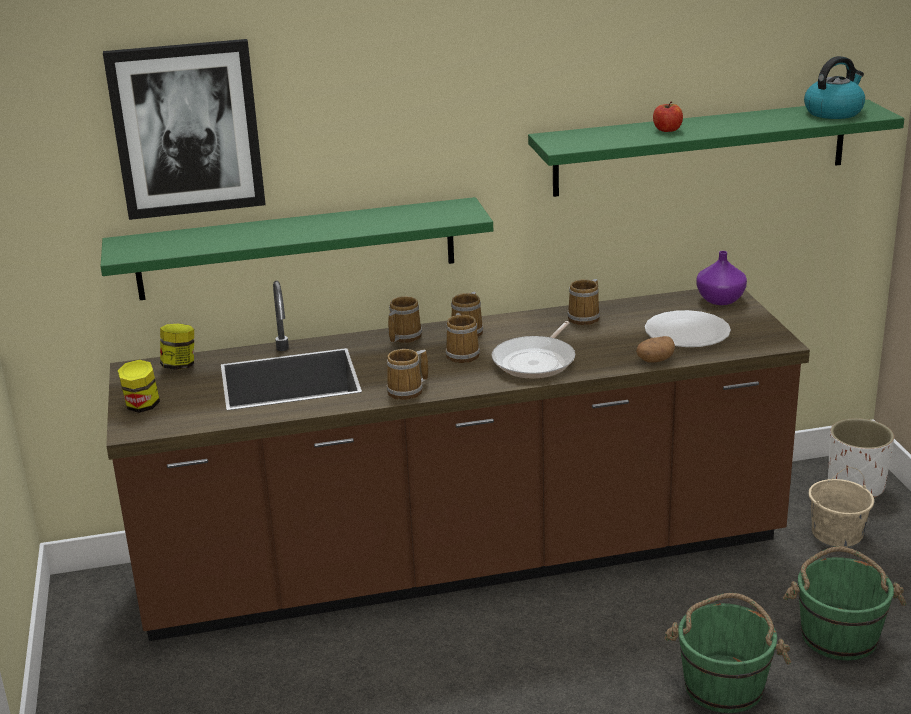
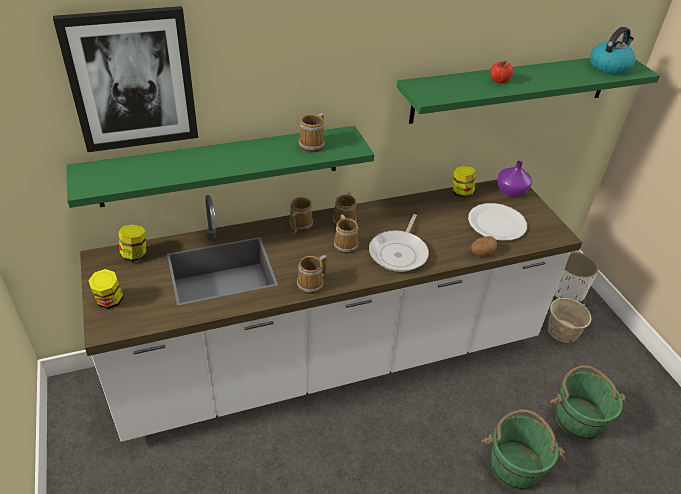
camera: 10 degrees left, 15 degrees up
(464, 561) = (333, 359): brown counter -> white counter
(586, 317) = (424, 207): mug -> mug (313, 145)
(645, 303) = (461, 193): none -> jar

